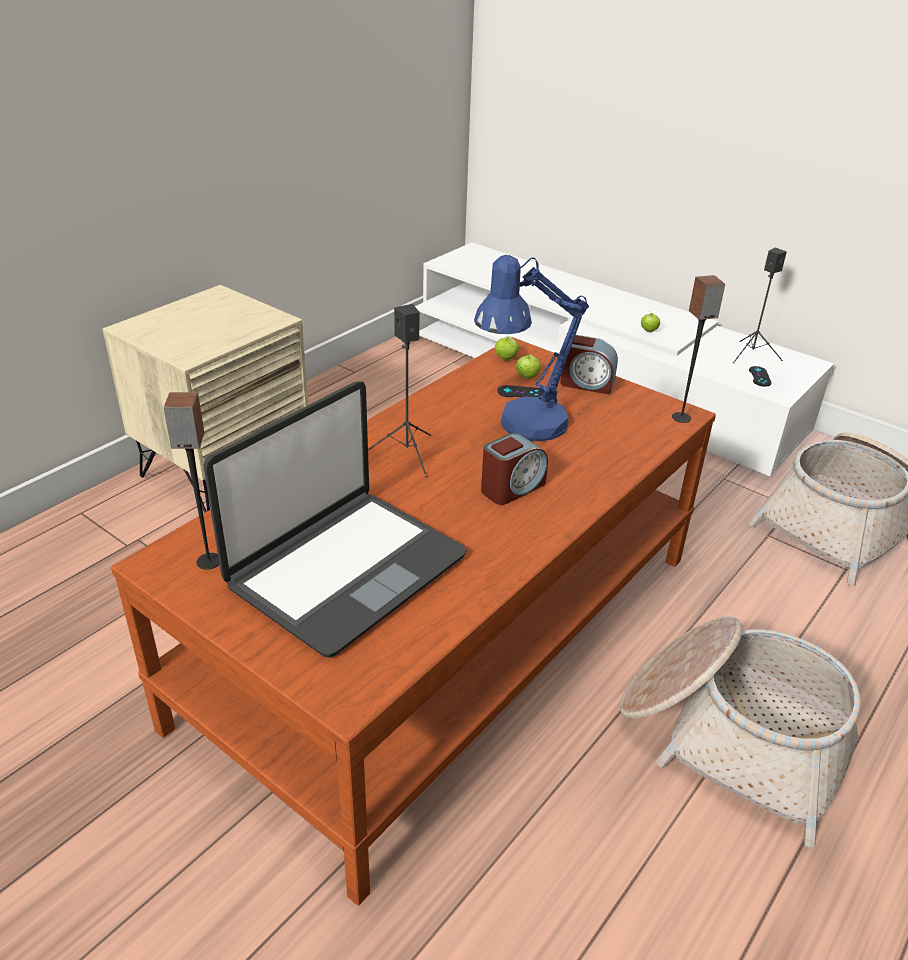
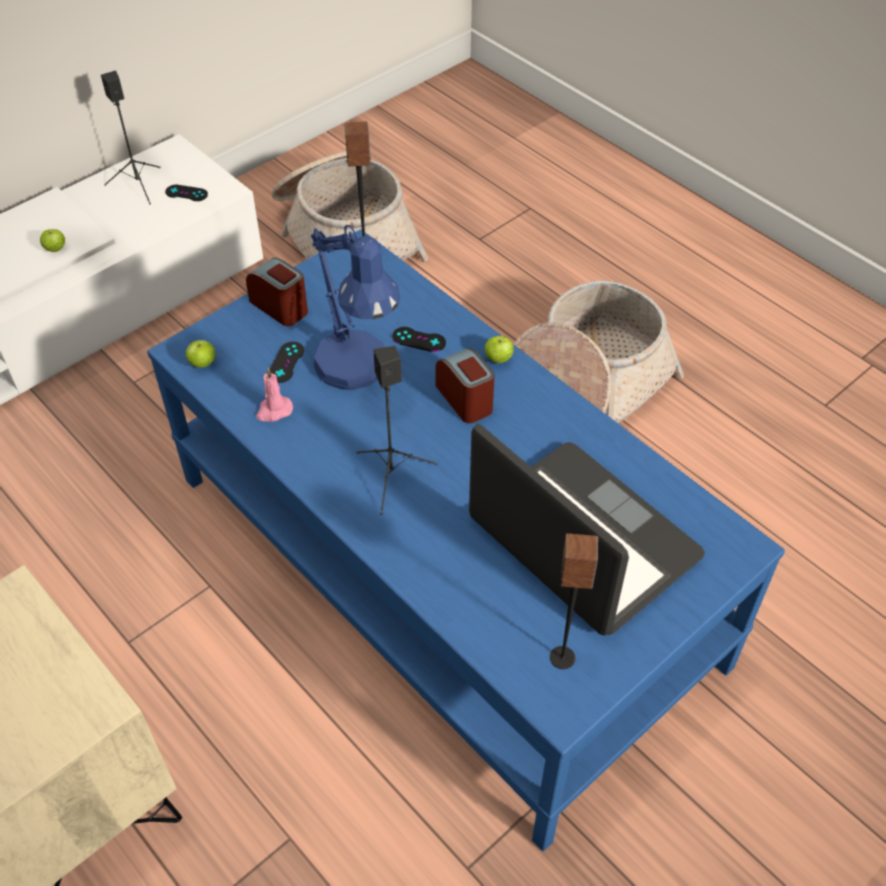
camera: 80 degrees left, 15 degrees up
(449, 635) = (441, 567): brown coffee table -> blue coffee table
(465, 393) = (274, 411): none -> pink candle
(527, 377) = (252, 352): apple -> apple (498, 359)
(579, 456) = (419, 340): none -> black game controller
(586, 383) = (280, 306): alarm clock -> alarm clock turned 75 degrees counterclockwise

